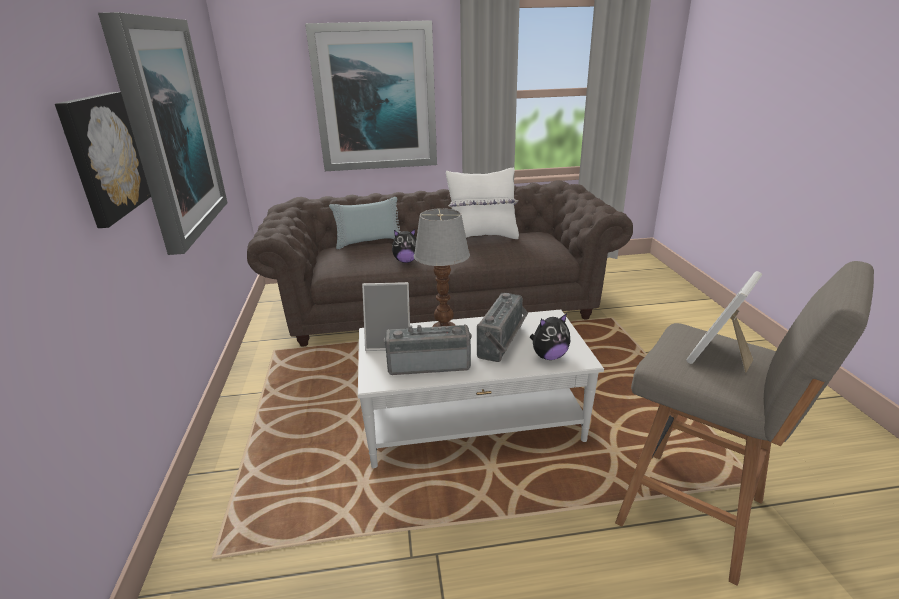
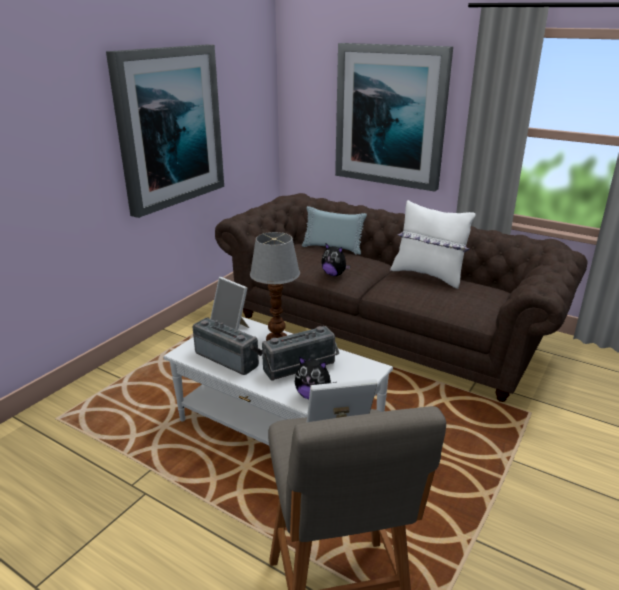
camera: 40 degrees right, 0 degrees up
(103, 157) = (76, 145): picture -> none

